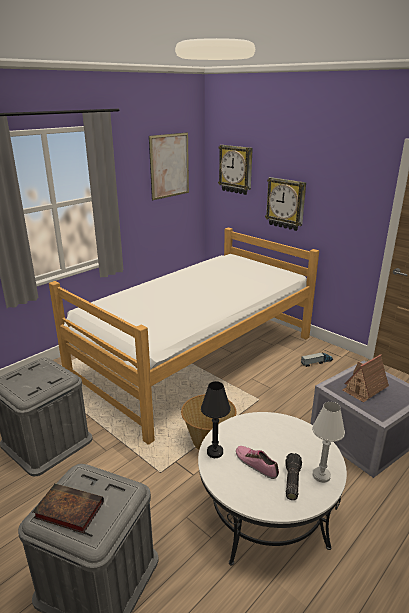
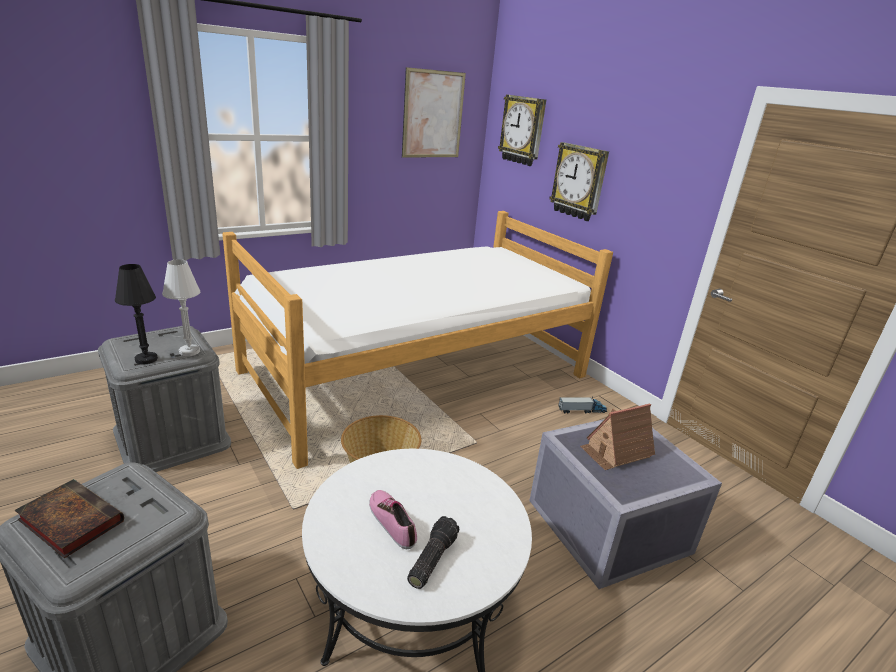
camera: 10 degrees right, 0 degrees up
(215, 452) = (342, 491): black table lamp -> black table lamp (146, 359)
(321, 475) = (482, 562): white table lamp -> white table lamp (189, 351)

